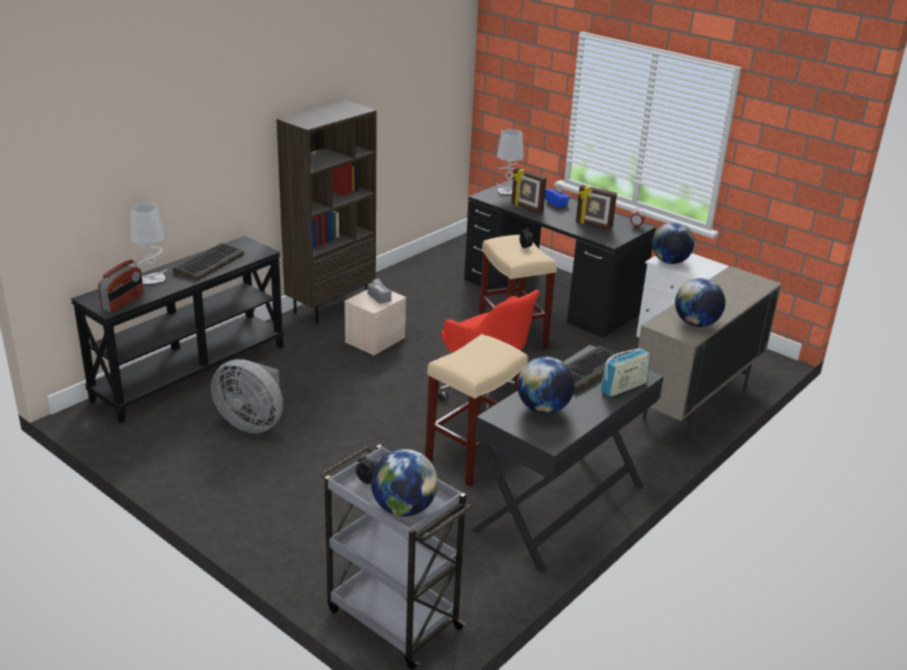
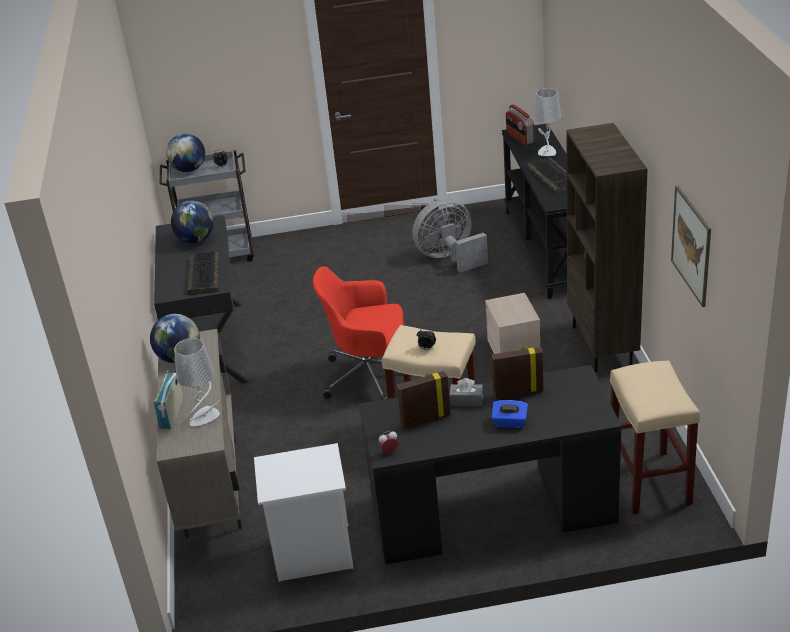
camera: 135 degrees right, 5 degrees up
(379, 297) = (512, 312): grey tissue box -> grey tissue box (466, 400)
(407, 100) = (691, 245): none -> picture
(472, 456) = (303, 333): beige stool -> beige stool (650, 483)
(508, 191) = (578, 401): grey table lamp -> grey table lamp (204, 418)
(623, 387) = (168, 280): radio -> radio (172, 414)
(670, 261) = (315, 460): globe -> none

